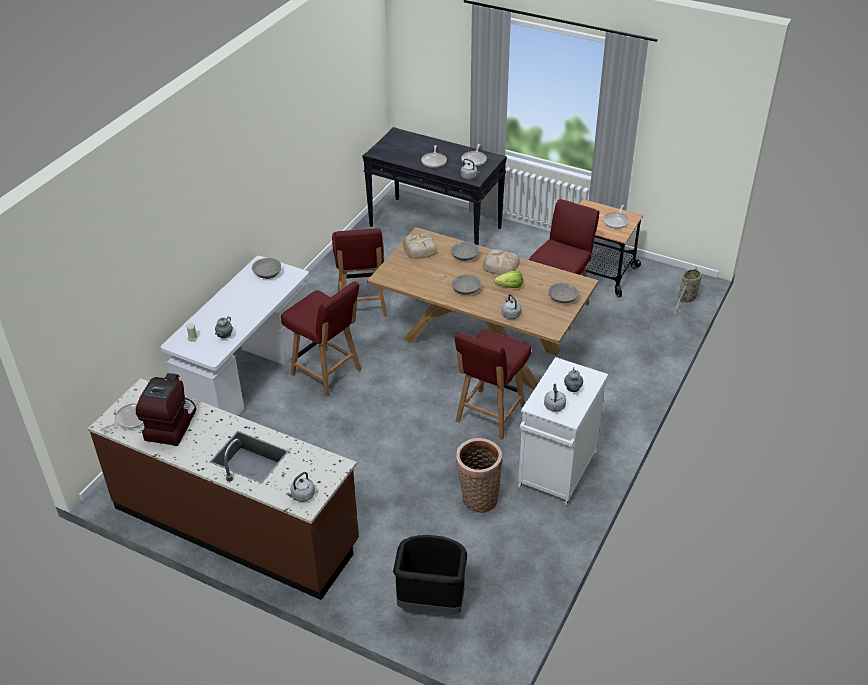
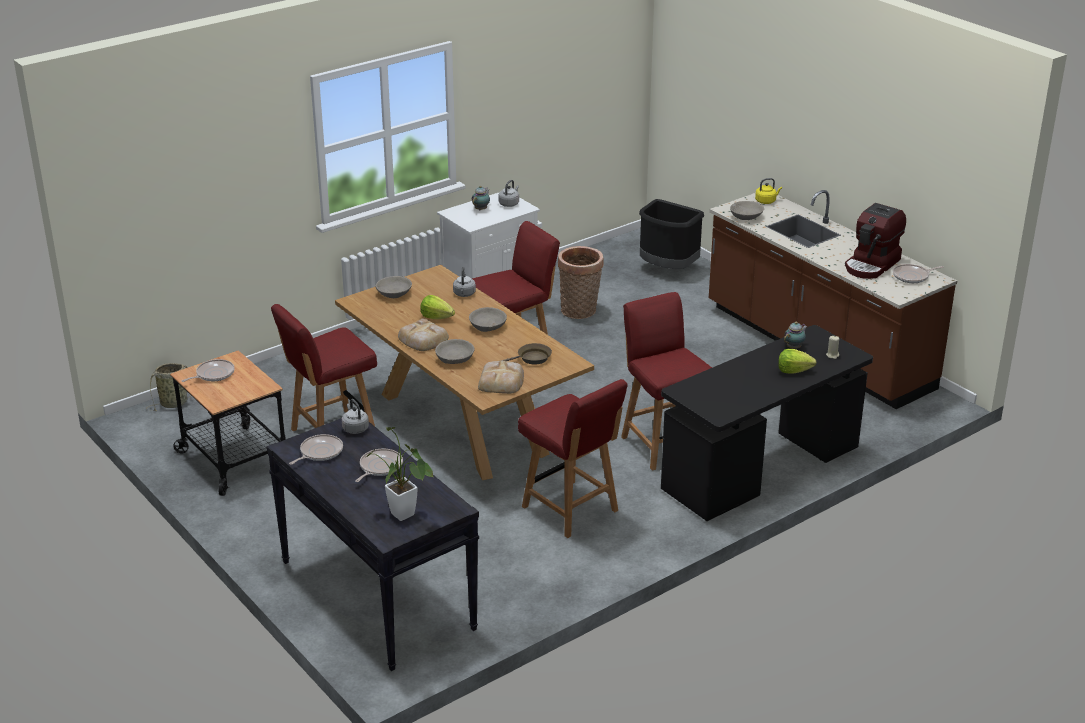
camera: 155 degrees left, 10 degrees down
(219, 314) = (793, 371): none -> lettuce
(248, 374) = (761, 469): white desk -> black desk
(267, 273) = (715, 400): grey bowl -> grey bowl (746, 216)
(302, 496) = (766, 201): grey kettle -> yellow kettle
(362, 304) = (571, 510): red chair -> red chair turned 120 degrees clockwise
(397, 143) = (405, 517): none -> potted plant
(413, 272) = (531, 359): none -> brown frying pan

